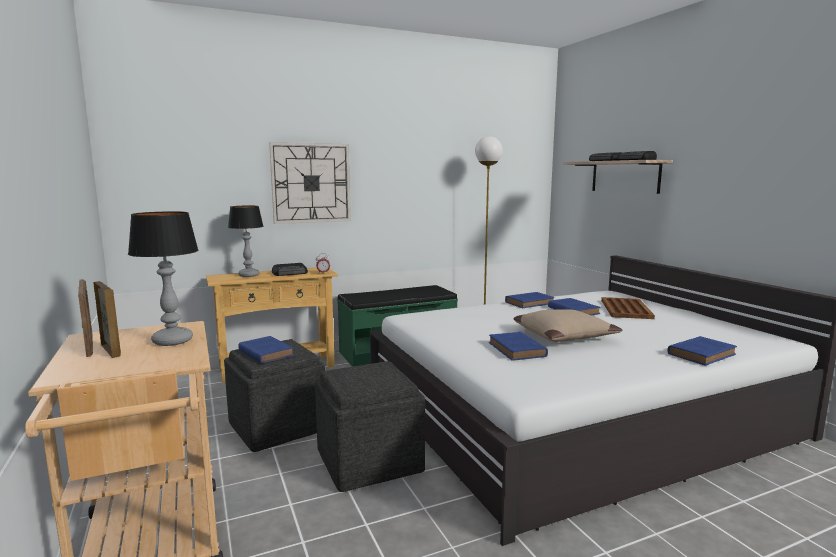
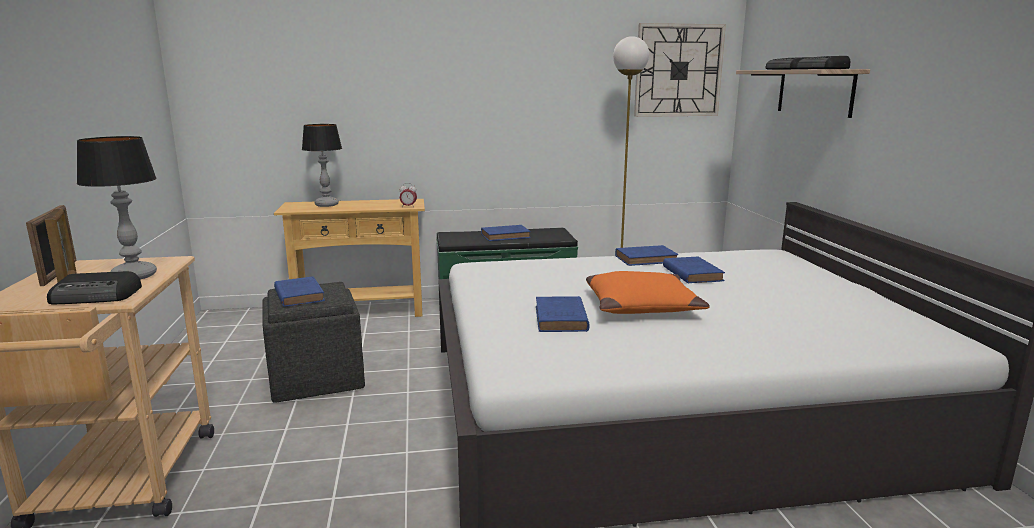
camera: 15 degrees right, 5 degrees up
(290, 273) = (373, 205): radio -> radio (97, 296)
(311, 183) = (405, 97): wall clock -> wall clock (678, 70)
(370, 461) = (385, 430): grey ottoman -> none
(563, 335) = (641, 306): beige pillow -> orange pillow
(626, 309) = (769, 277): brown tray -> none
(702, 354) = (806, 349): blue book -> blue book (506, 236)

